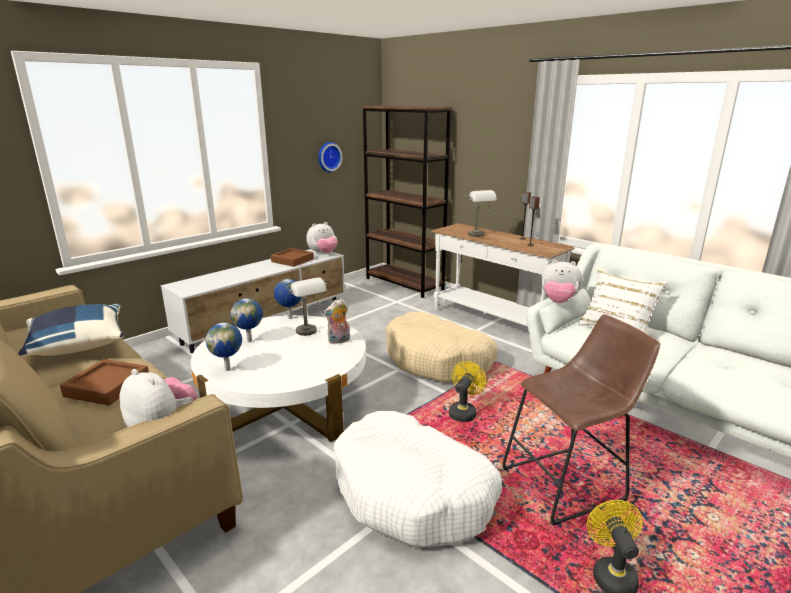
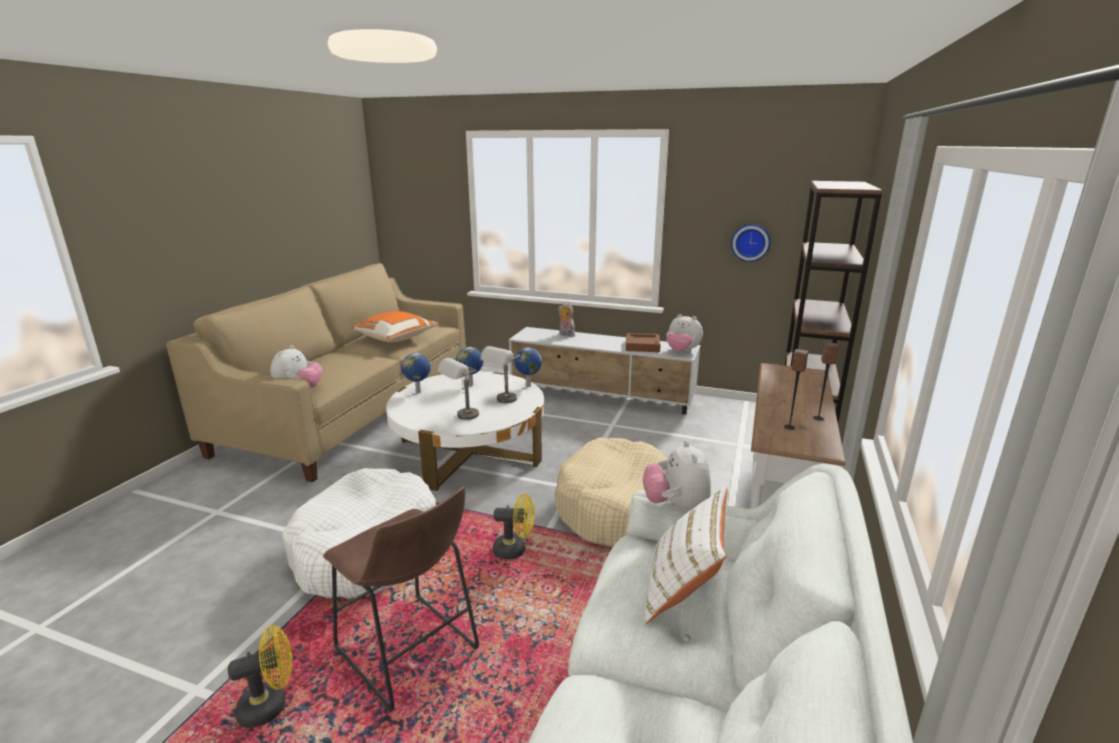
camera: 65 degrees right, 0 degrees up
(77, 345) = (395, 338): blue pillow -> orange pillow
(107, 387) = (342, 362): brown tray -> none
(339, 341) = (497, 416): plush toy -> plush toy (565, 335)
(479, 236) = (780, 390): grey table lamp -> grey table lamp (462, 417)

